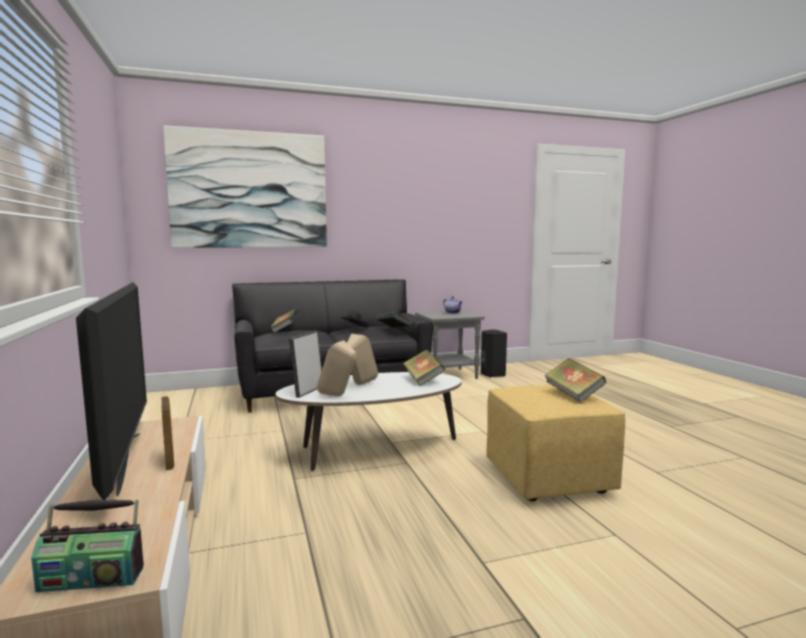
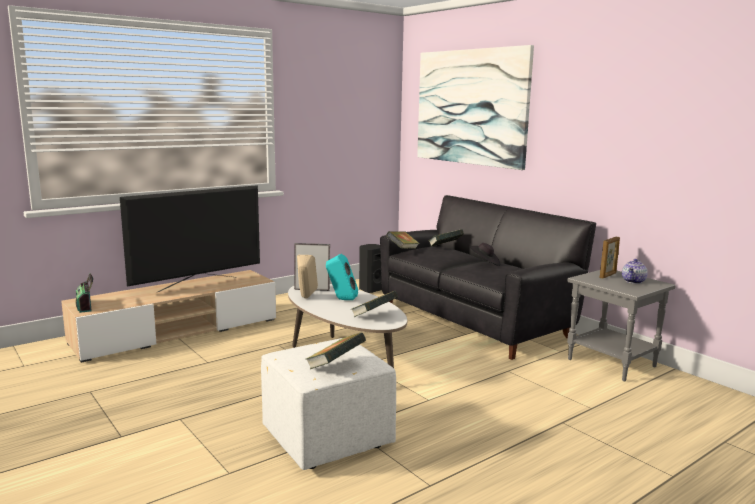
camera: 70 degrees right, 5 degrees up
(169, 460) = (200, 291): picture frame -> picture frame (608, 275)
(359, 385) = (341, 299): beige speaker -> turquoise speaker
(394, 330) = (502, 275): book -> book (402, 250)
(491, 375) = (659, 389): black speaker -> black speaker (371, 289)
(546, 478) = (327, 438): yellow ottoman -> white ottoman

